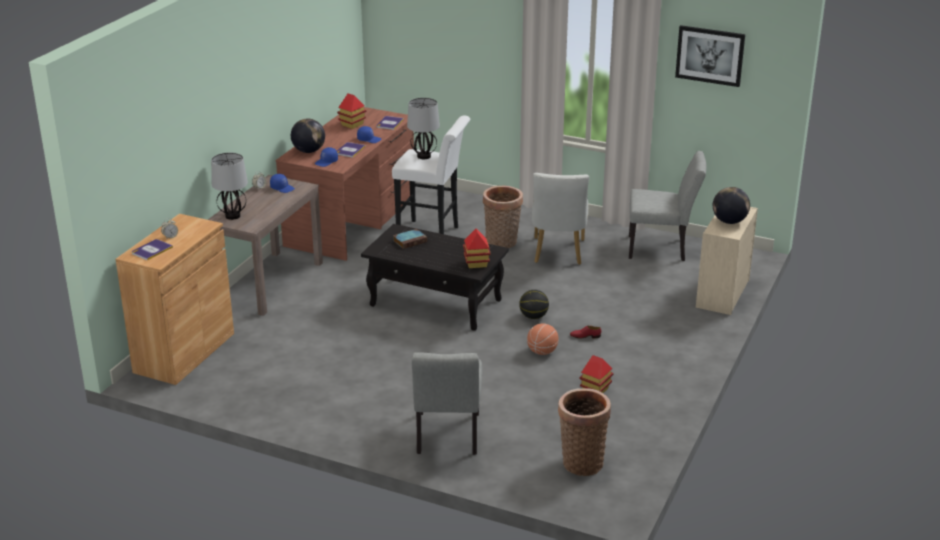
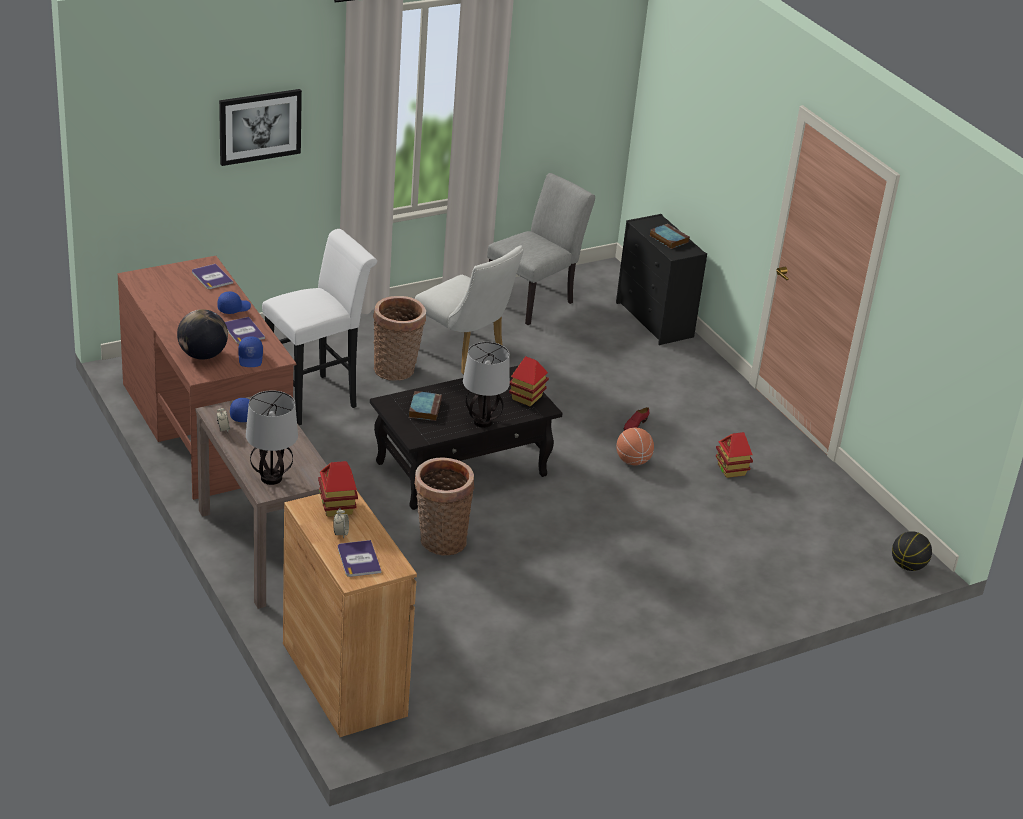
camera: 55 degrees left, 5 degrees up
(352, 124) = (176, 298): toy house -> toy house (337, 507)
(424, 156) = (307, 301): table lamp -> table lamp (482, 421)
(447, 437) = (716, 590): grey chair -> none
(533, 317) = (564, 431): basketball -> basketball (908, 566)
(581, 461) = (834, 539): basket -> basket (440, 540)
(710, 55) = (556, 60): picture -> picture (259, 126)
(722, 294) = (655, 320): beige dresser -> black dresser
(729, 221) = (668, 238): globe -> book

